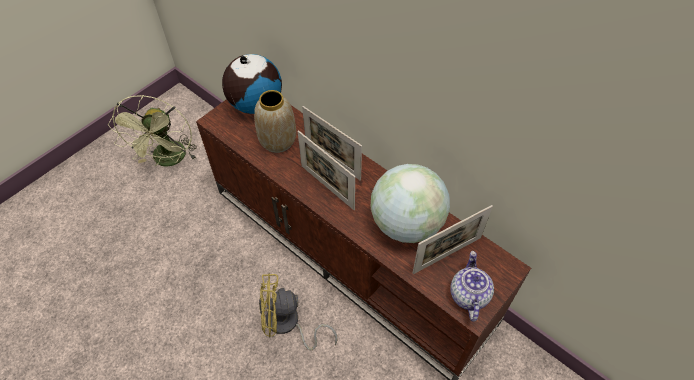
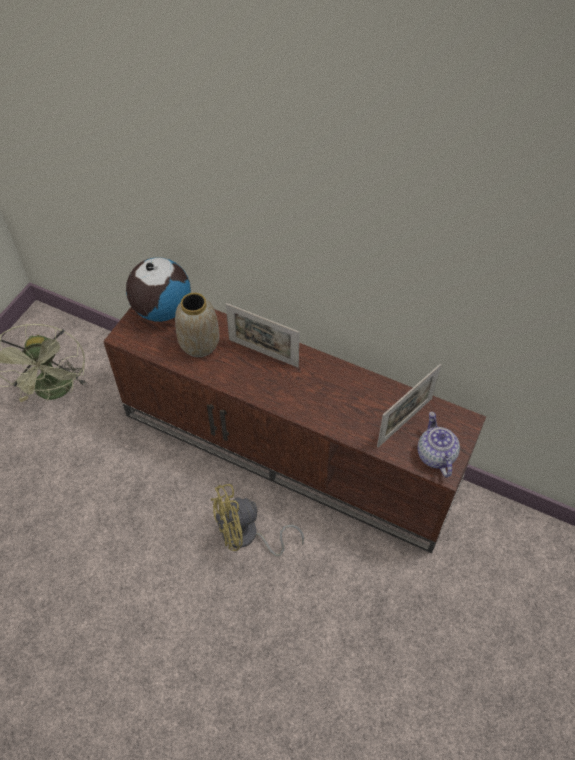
camera: 15 degrees left, 0 degrees up
(327, 187) = (267, 381): picture frame -> none
(406, 224) = (357, 401): globe -> none

